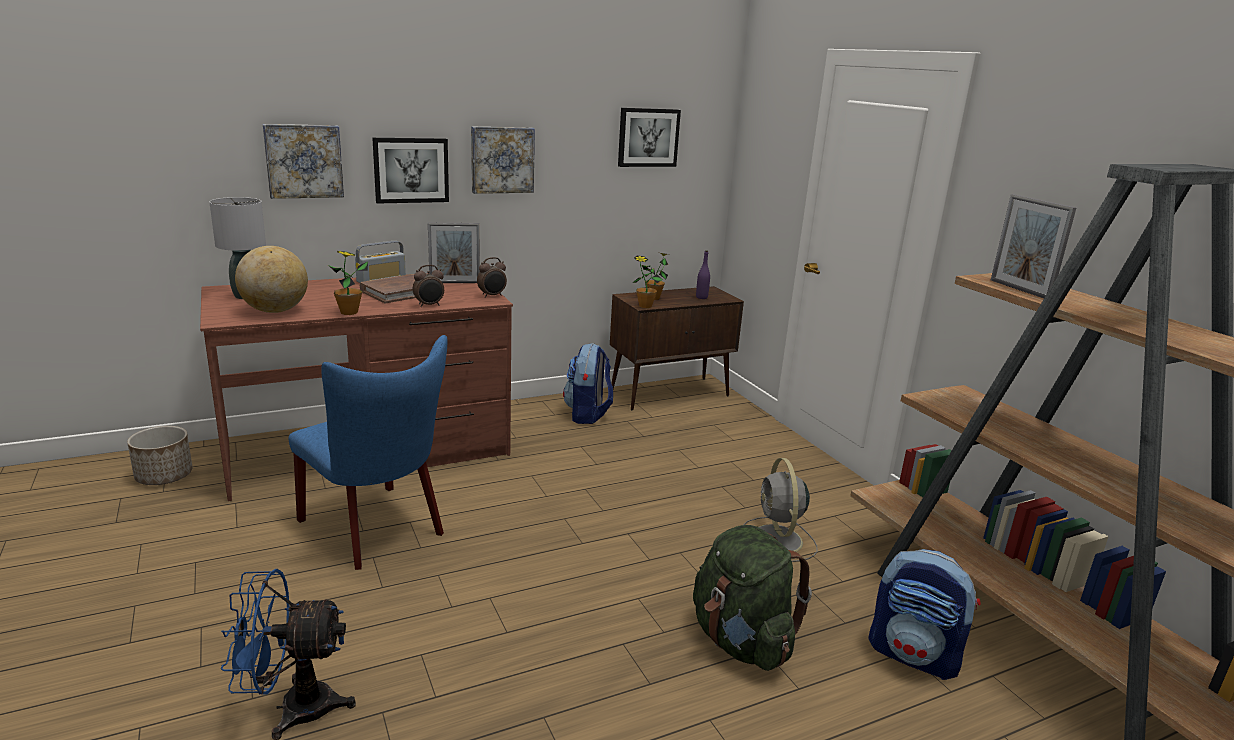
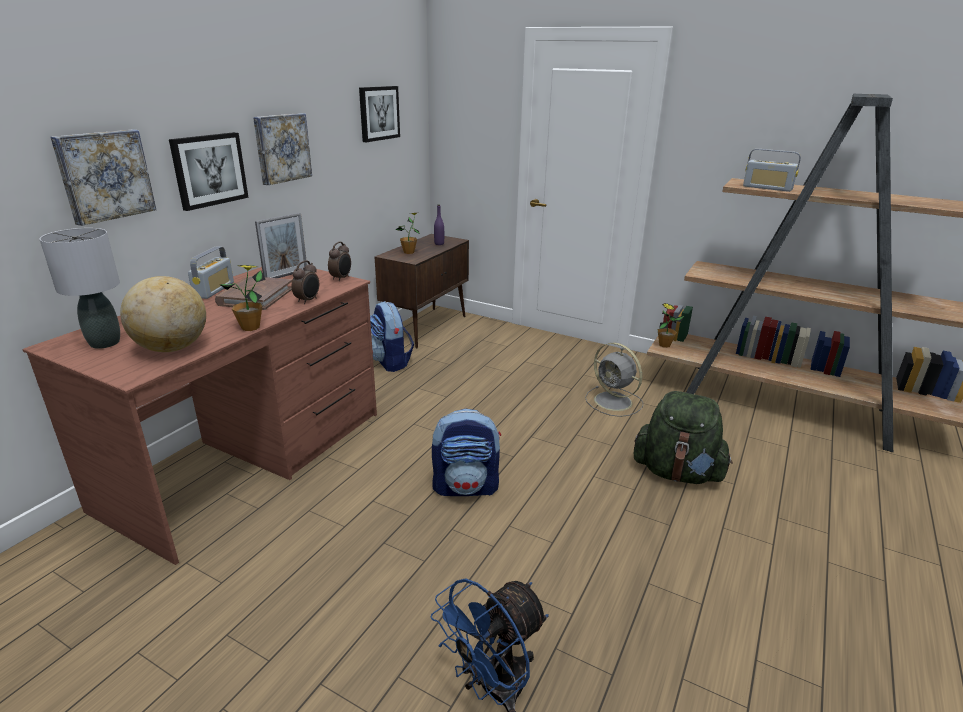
camera: 35 degrees left, 5 degrees up
(164, 476) = (59, 576): planter -> none
(378, 530) = (356, 520): blue chair -> none
(645, 306) = (414, 260): potted plant -> potted plant (664, 345)
(914, 655) = (753, 436): backpack -> backpack (466, 487)
(1019, 289) = (767, 188): picture frame -> radio

